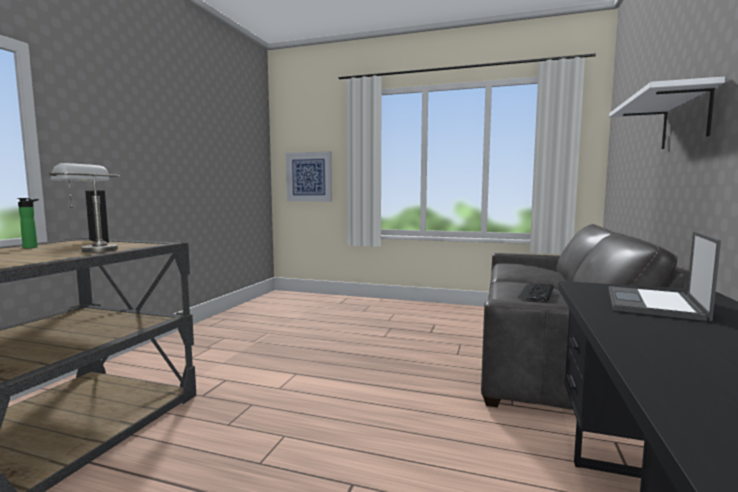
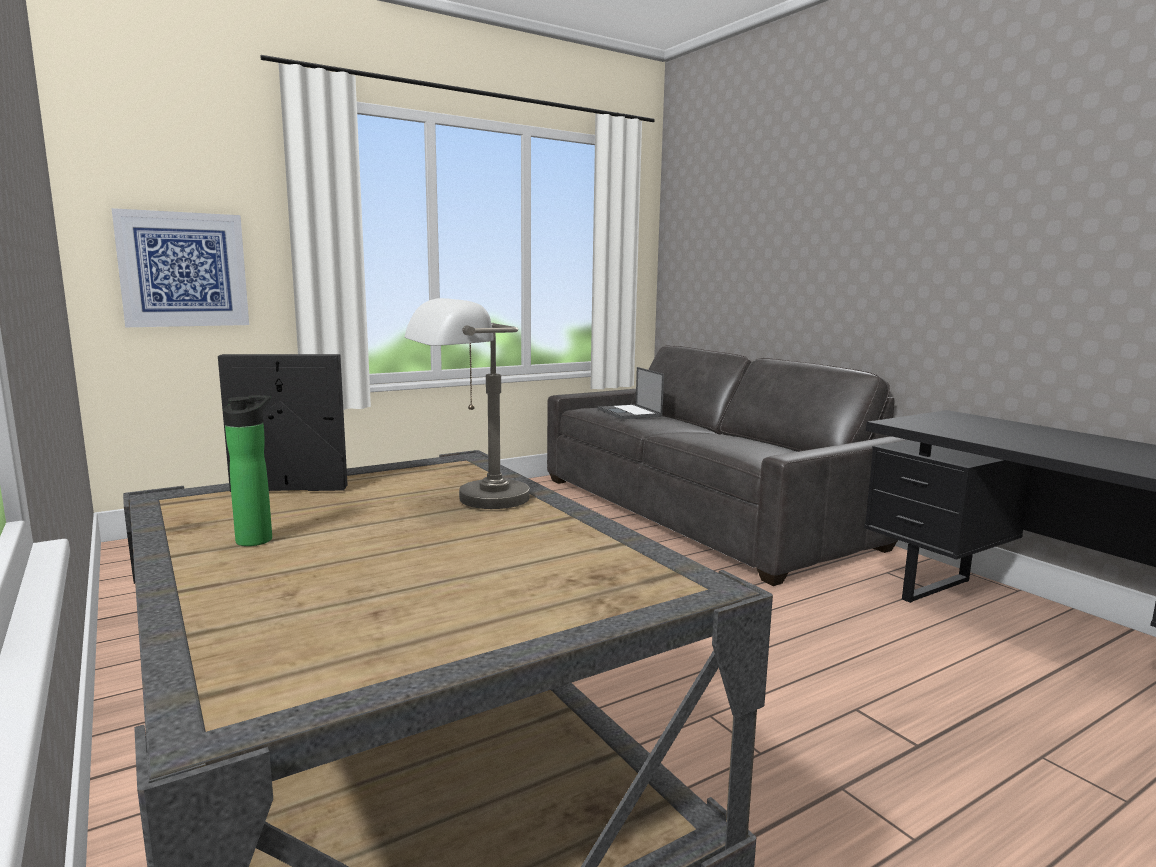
camera: 50 degrees left, 5 degrees up
(537, 293) = (742, 440): keyboard -> none
(654, 304) = (984, 429): laptop -> laptop (630, 413)
(685, 119) = (868, 242): white shelf -> none

